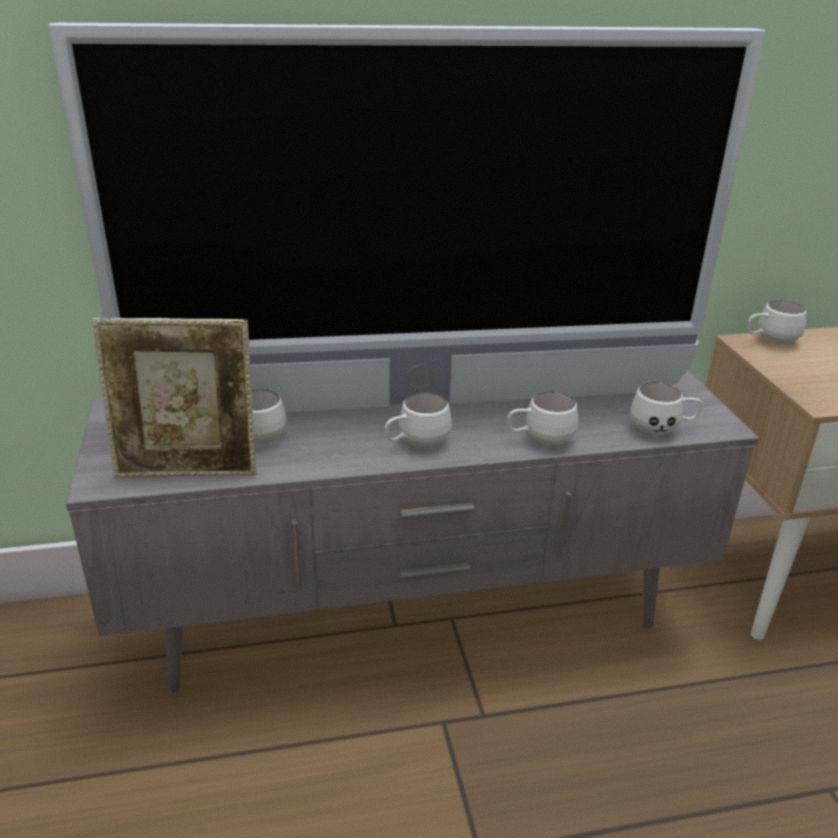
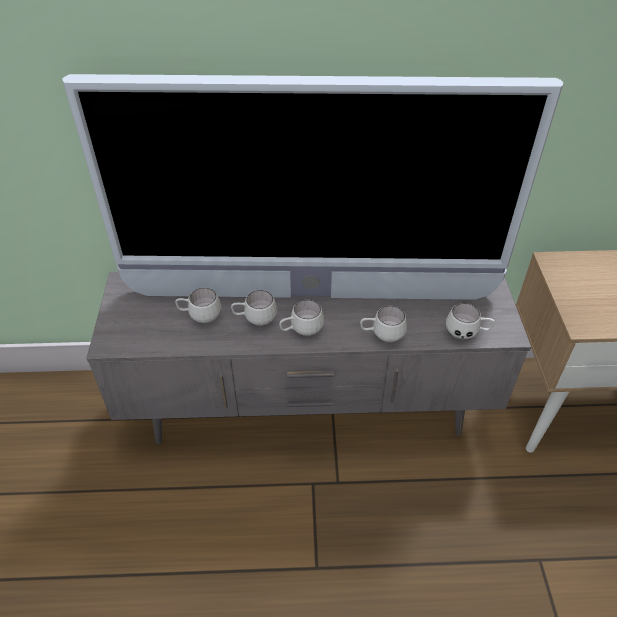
camera: 10 degrees right, 15 degrees up
(189, 472) = (159, 341): picture frame -> none
(770, 341) = (570, 261): white mug -> white mug (255, 319)

